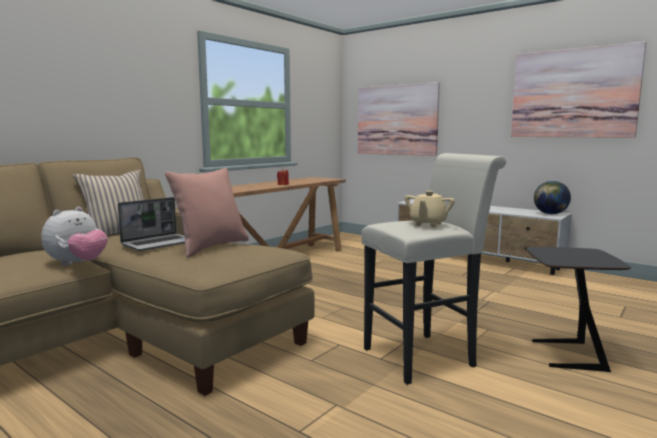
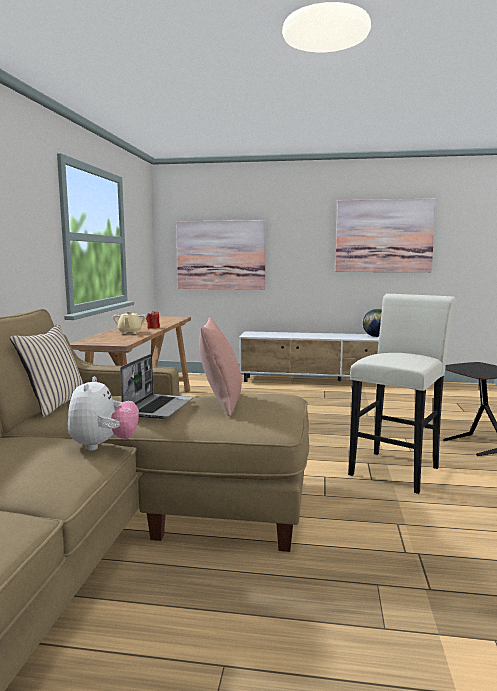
camera: 30 degrees left, 0 degrees up
(427, 224) = (408, 356): beige teapot -> beige teapot (130, 332)

